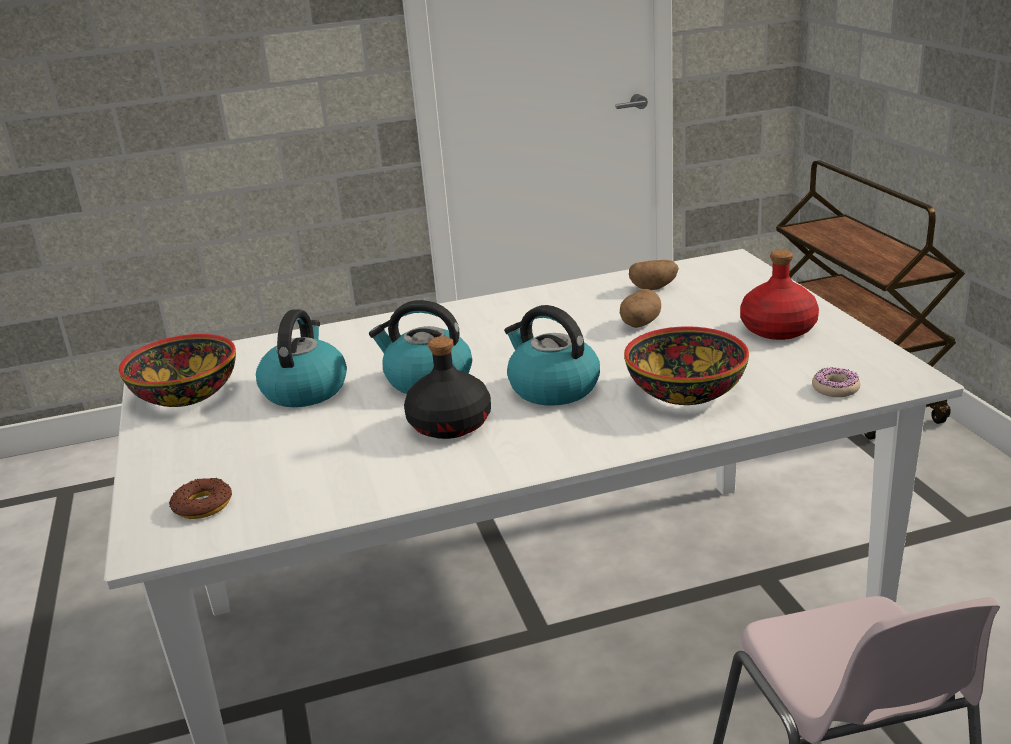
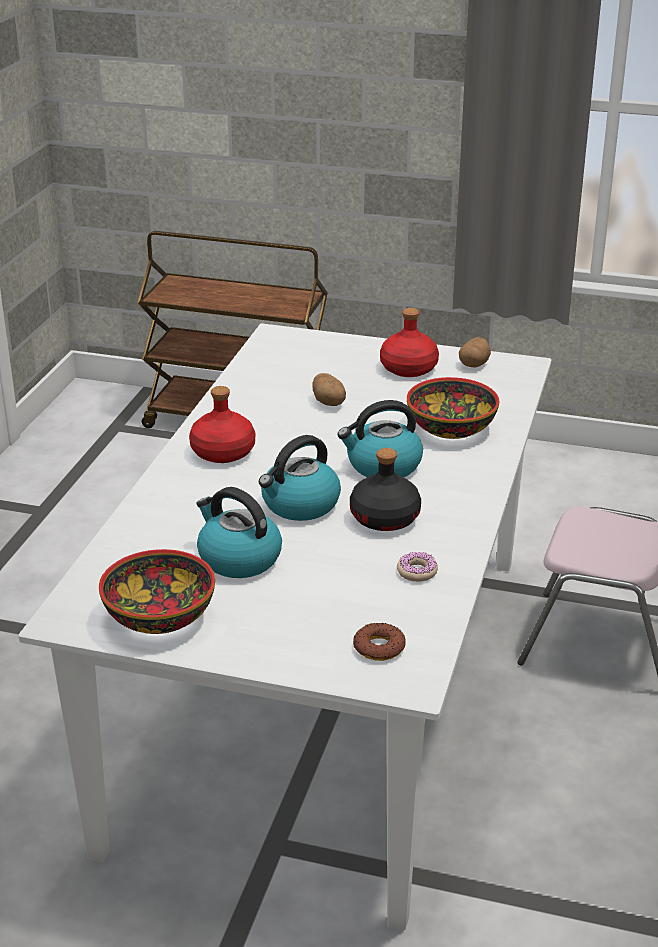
camera: 60 degrees left, 5 degrees up
(479, 320) = (222, 452): none -> red bottle
(653, 288) = (276, 375): potato -> potato (474, 364)
(835, 388) = (508, 388): donut -> donut (417, 572)

